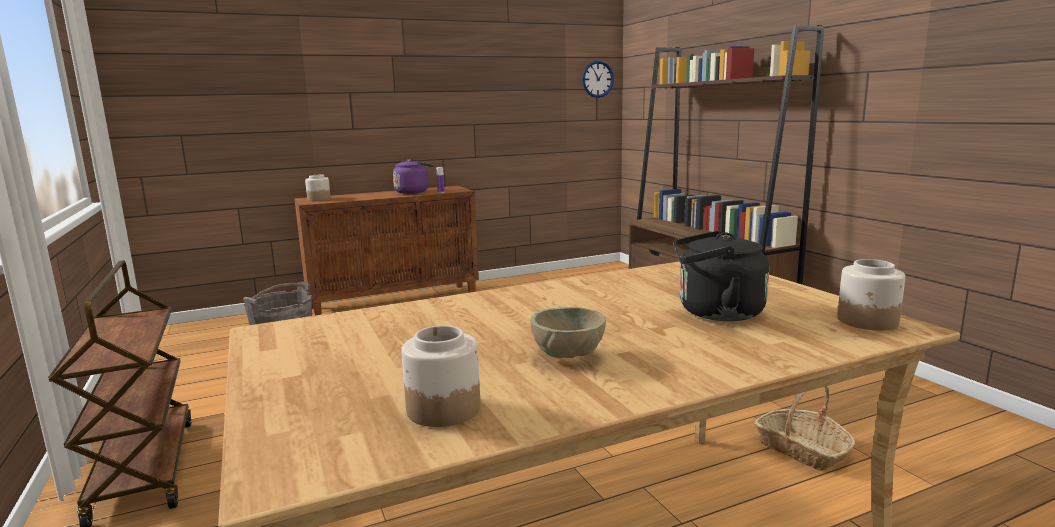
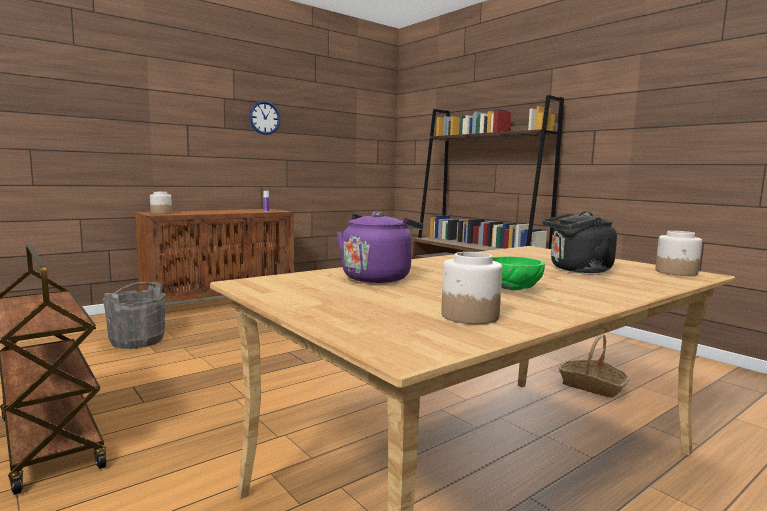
camera: 15 degrees left, 5 degrees down
(413, 192) = (241, 211): purple kettle -> purple kettle (378, 277)
(568, 356) = (513, 290): beige bowl -> green bowl
(597, 79) = (379, 132): wall clock -> wall clock (264, 118)

